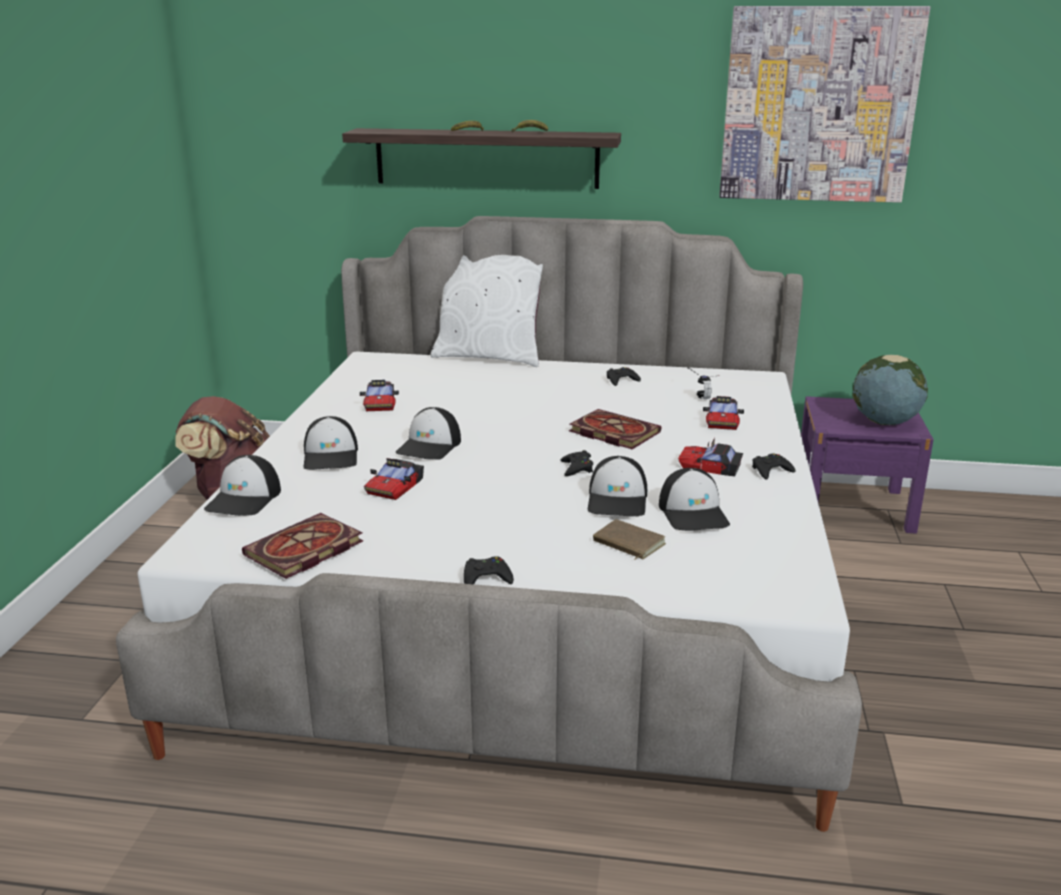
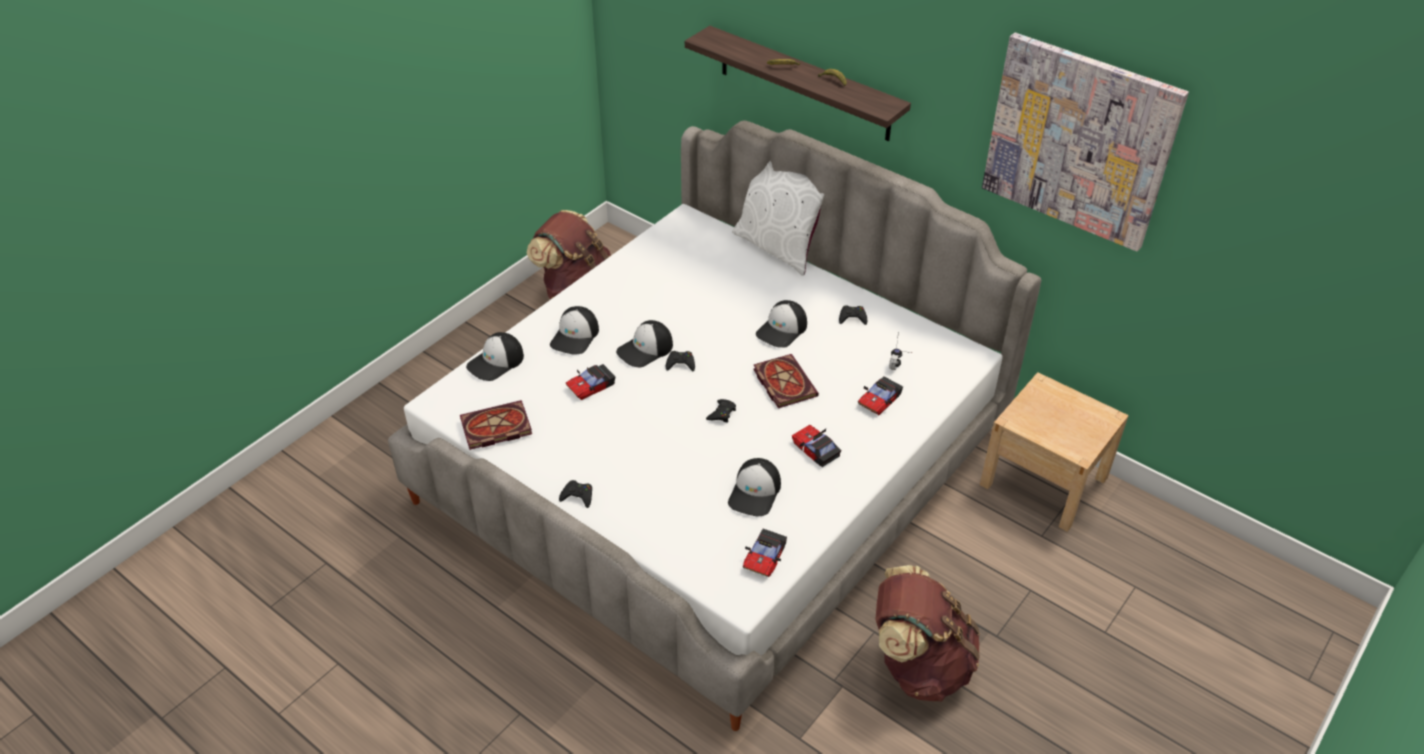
camera: 30 degrees right, 20 degrees up
(380, 403) = (651, 283): toy car -> toy car (765, 557)
(618, 500) = (718, 458): cap -> cap (782, 330)
(627, 544) = (685, 503): brown book -> none
(771, 470) = (854, 472): black game controller -> black game controller (680, 364)
(853, 507) = (1043, 481): purple nightstand -> beige nightstand
(884, 422) = (1068, 432): globe -> none
(928, 680) = (918, 664): none -> brown backpack

